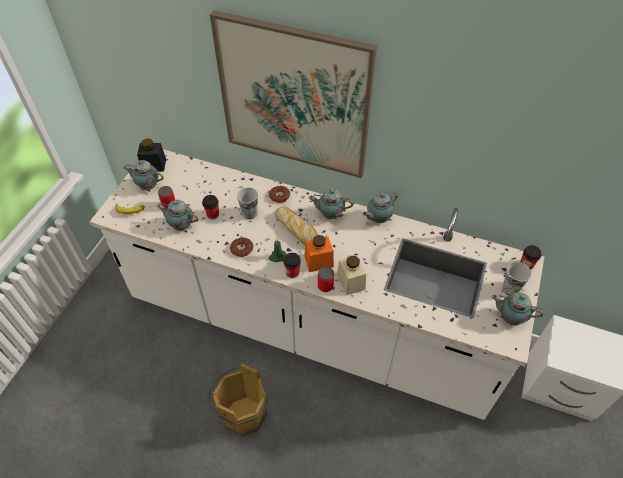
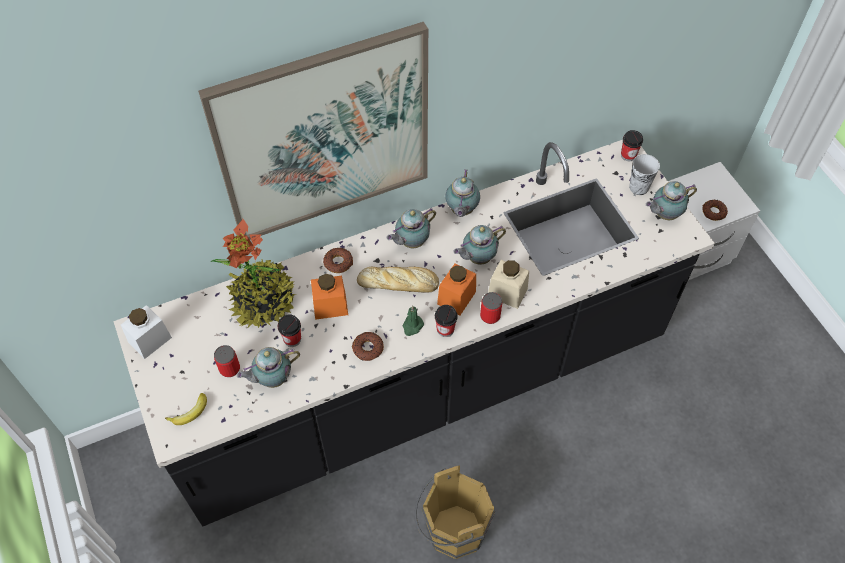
camera: 45 degrees left, 5 degrees up
(147, 186) = (174, 368): teapot -> teapot (477, 258)
(154, 165) = (150, 340): black jar -> white jar
(222, 187) = (264, 301): none -> potted plant
(249, 213) = (330, 306): cup -> orange jar
(311, 325) = (422, 385): white counter -> black counter
(585, 364) = (713, 212): none -> donut

